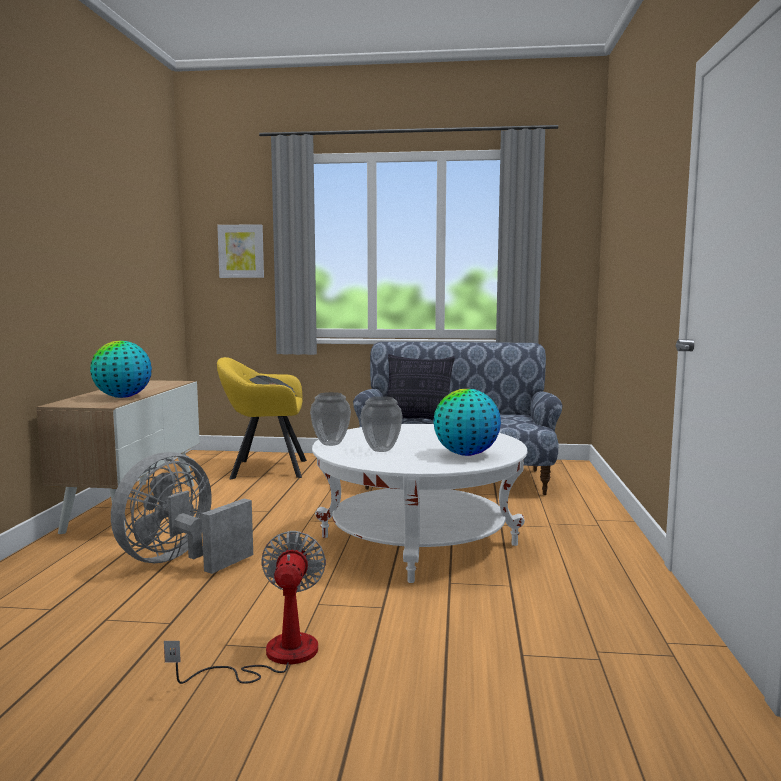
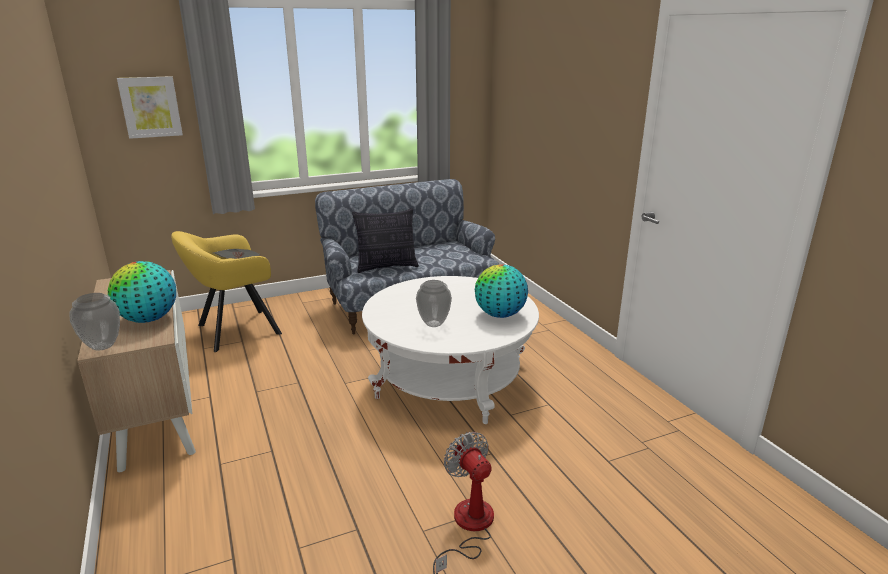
camera: 30 degrees left, 15 degrees up
(179, 561) = (286, 464): grey fan -> none
(330, 444) = (383, 325): vase -> vase (102, 346)

